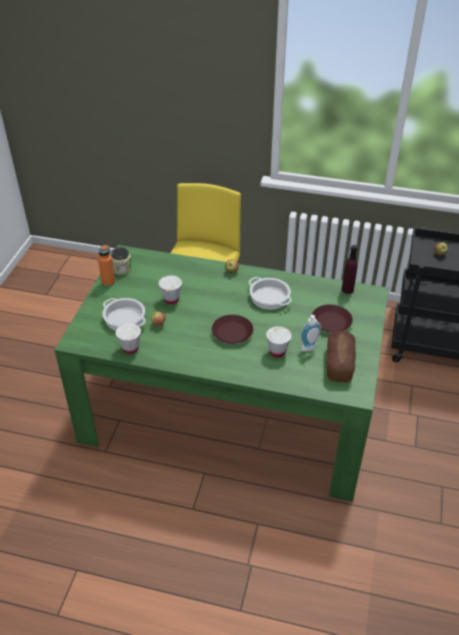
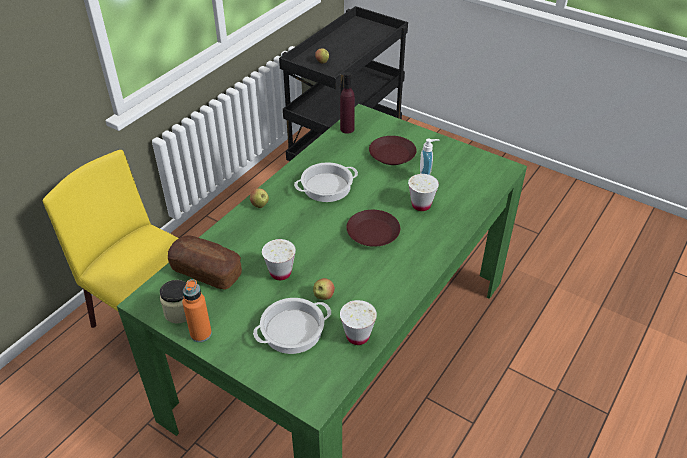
camera: 70 degrees left, 0 degrees up
(339, 363) = (456, 167): bread -> bread (206, 272)

